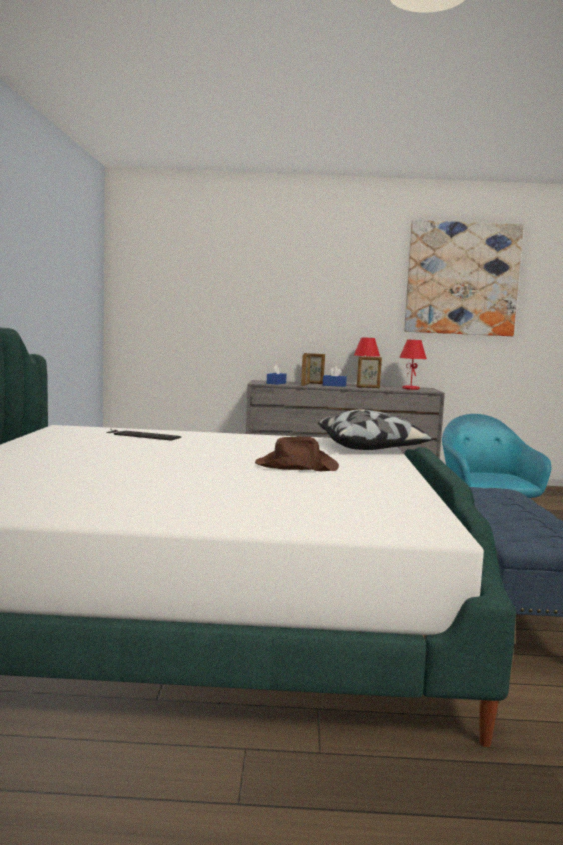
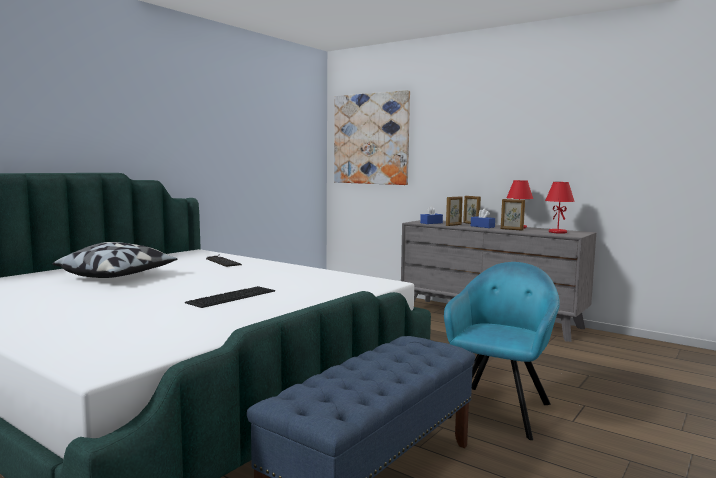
camera: 35 degrees right, 0 degrees up
(295, 466) = (231, 296): brown hat -> keyboard
(372, 448) = (360, 288): pillow -> pillow (118, 277)
(462, 279) = (630, 114): picture -> picture (371, 139)

